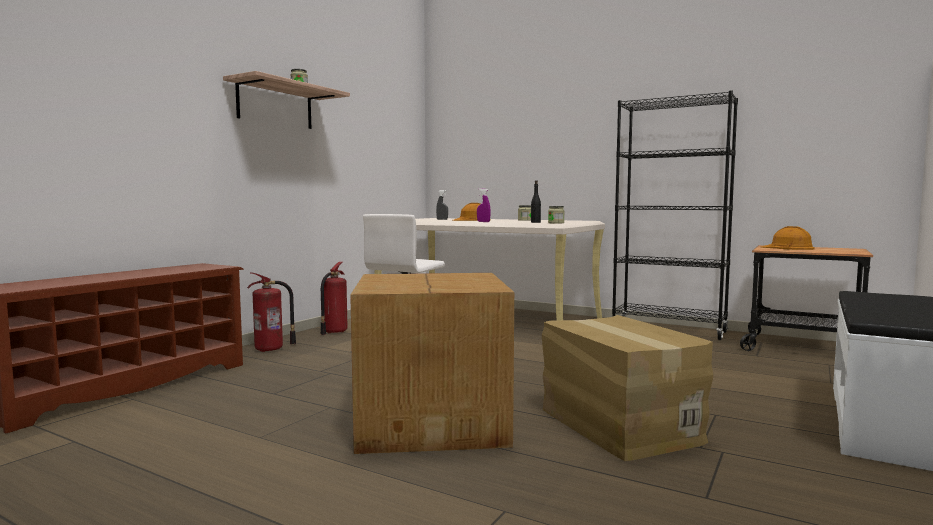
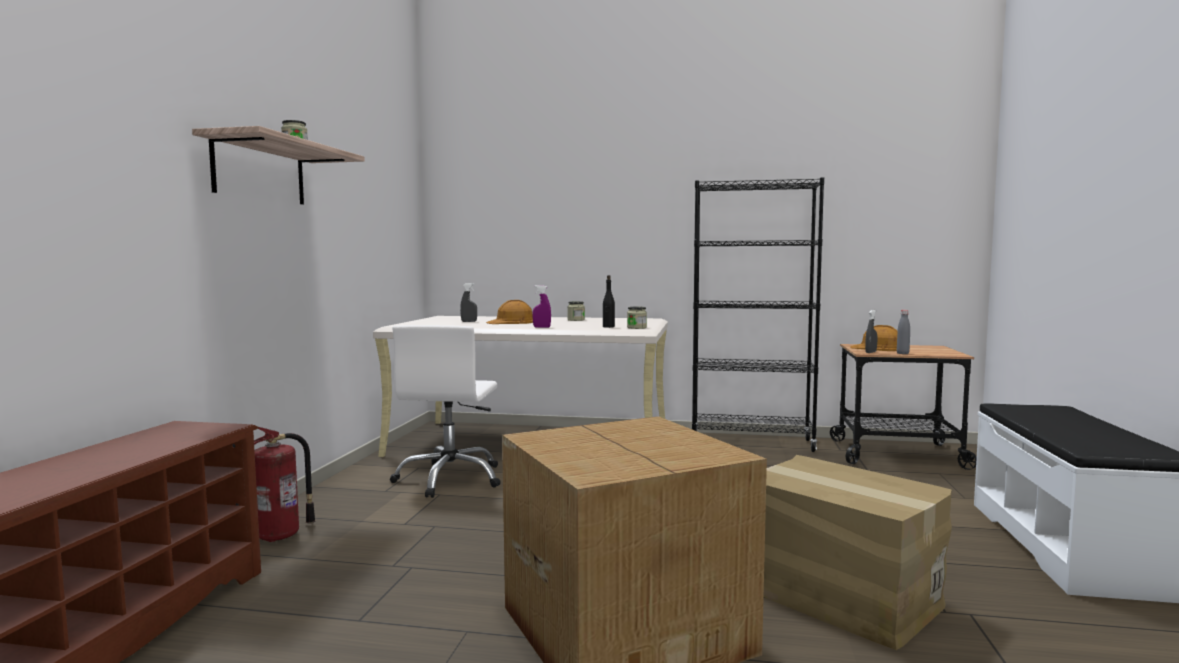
camera: 20 degrees left, 0 degrees up
(334, 332) = (350, 491): fire extinguisher -> none
(771, 249) = (871, 352): none -> grey spray bottle
(801, 251) = (902, 353): none -> grey bottle

